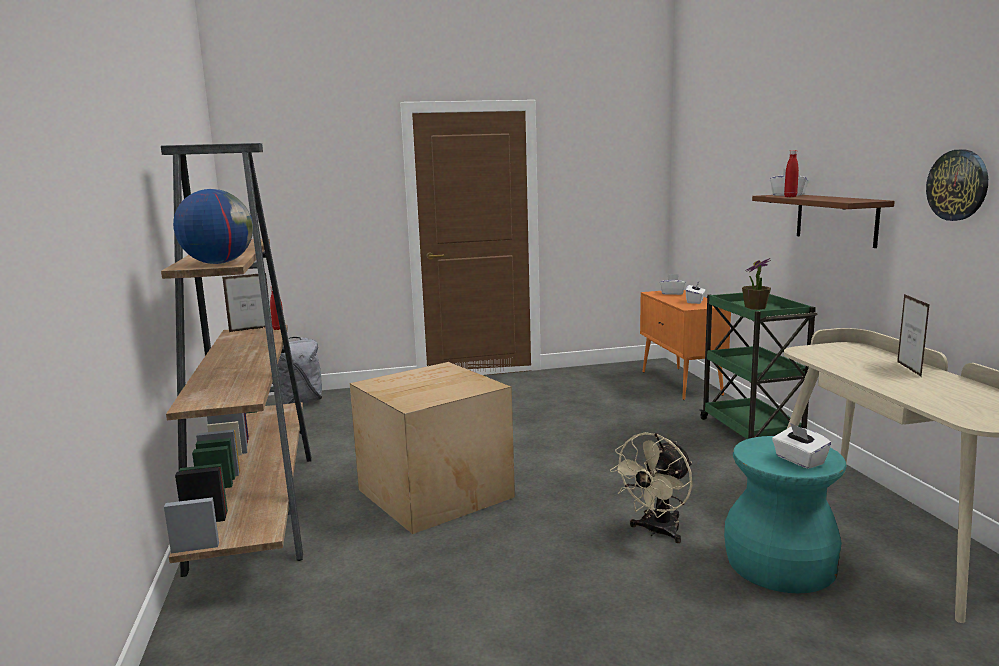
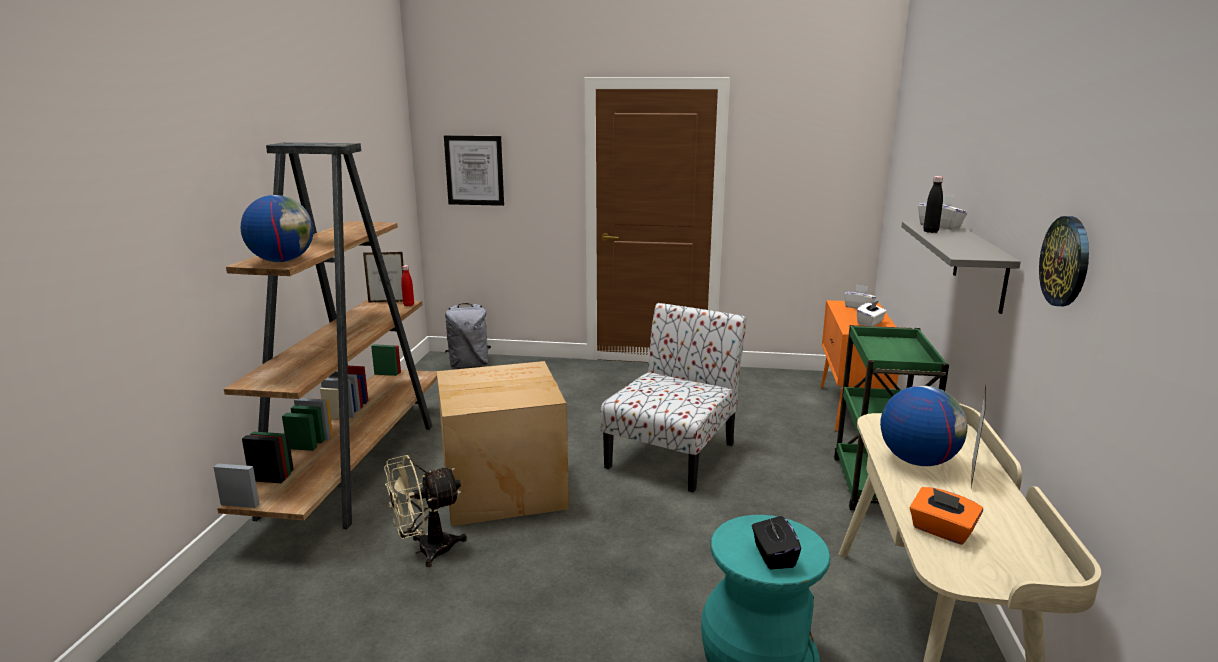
camera: 20 degrees right, 5 degrees up
(290, 199) = (474, 170): none -> picture
(567, 439) = (673, 454): none -> chair
(656, 532) = (668, 583): beige fan -> beige fan (426, 550)
(755, 307) = (892, 350): potted plant -> none
(790, 196) = (930, 231): red bottle -> black bottle
(799, 460) = (773, 556): white tissue box -> black tissue box
(836, 219) = (980, 266): brown shelf -> grey shelf
(862, 368) = (917, 461): none -> globe
(939, 402) = (941, 531): none -> orange tissue box

